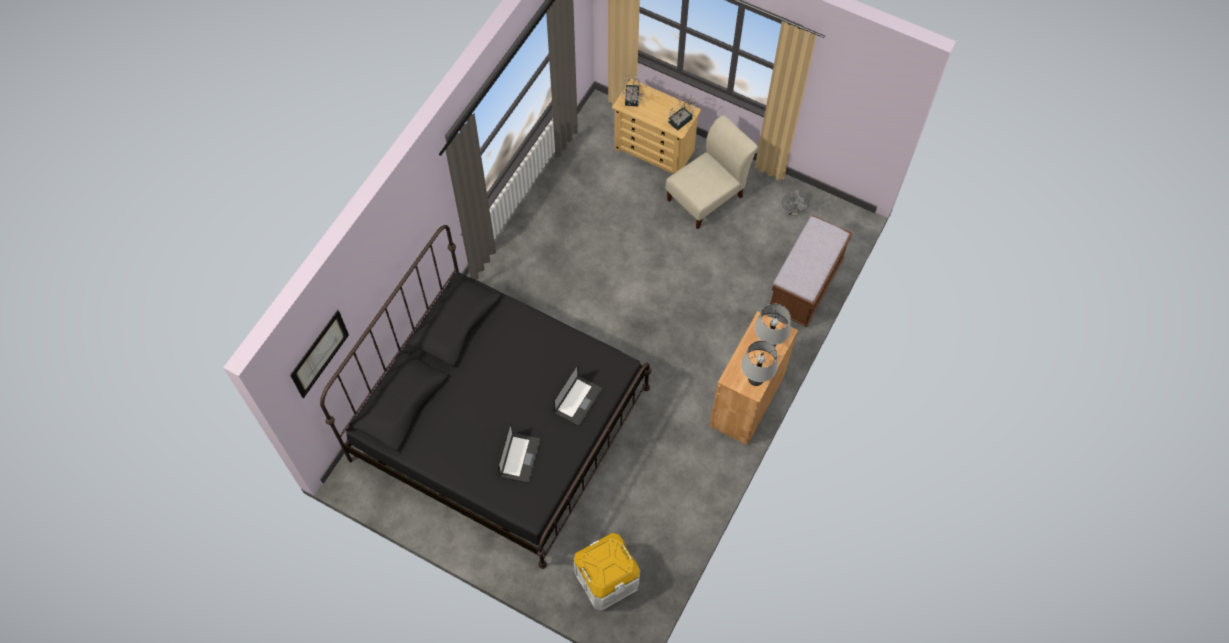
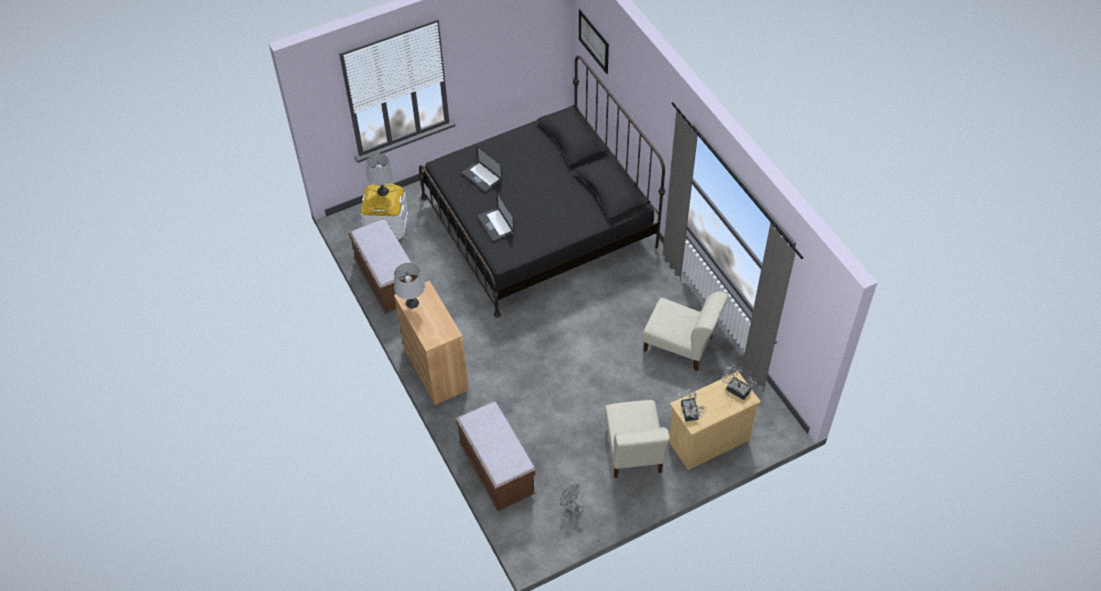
camera: 125 degrees right, 10 degrees down
(570, 217) = (681, 346): none -> beige chair
(680, 520) = (387, 282): none -> brown bench
(769, 342) = (432, 327): grey table lamp -> grey table lamp (383, 191)

